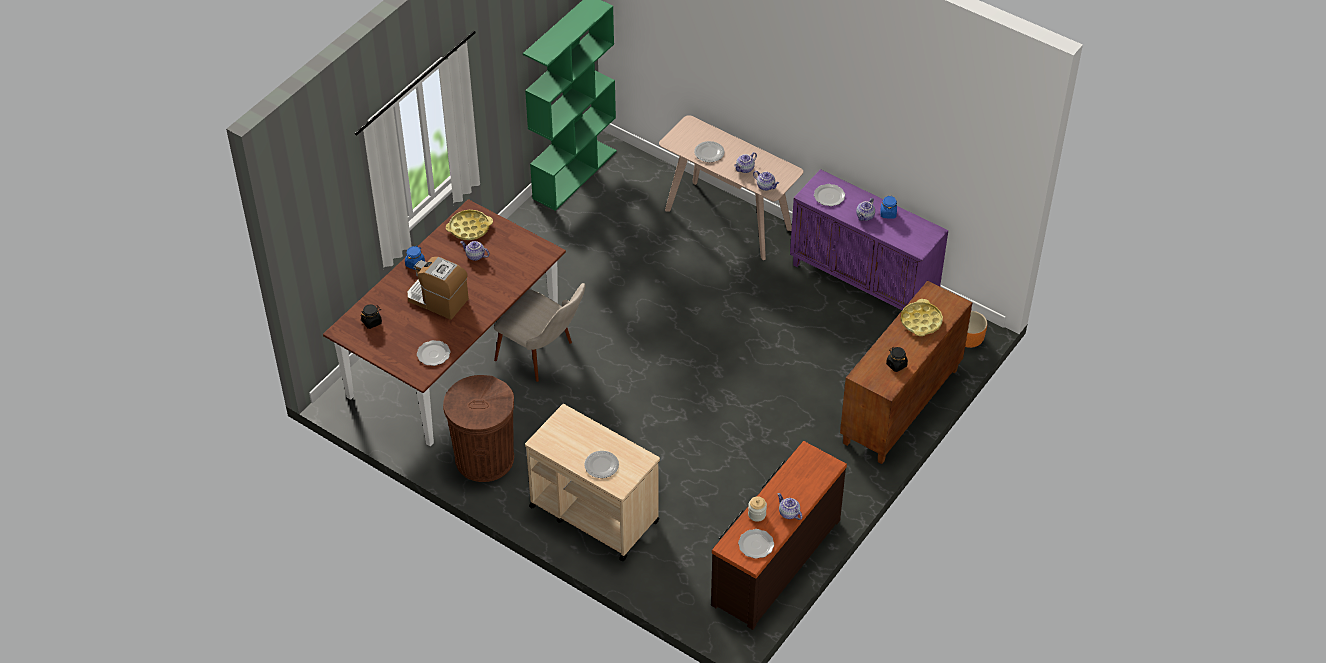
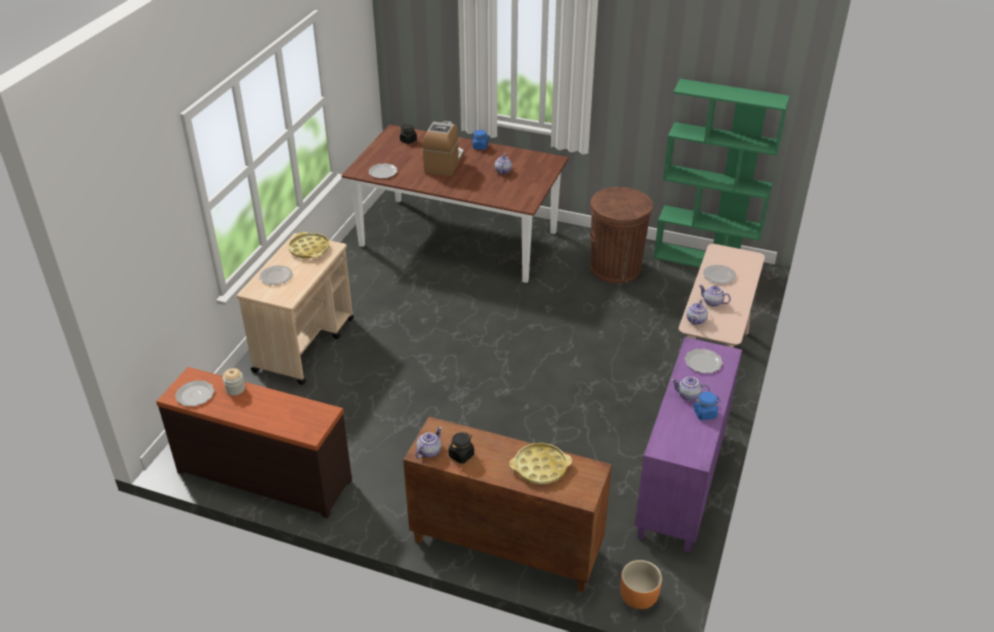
camera: 75 degrees right, 10 degrees down
(469, 228) = (534, 163): yellow tray -> yellow tray (309, 249)
(484, 458) = (353, 274): brown trash can -> brown trash can (615, 268)
(544, 356) = (477, 284): beige chair -> none
(788, 513) = (239, 411): teapot -> teapot (429, 451)

